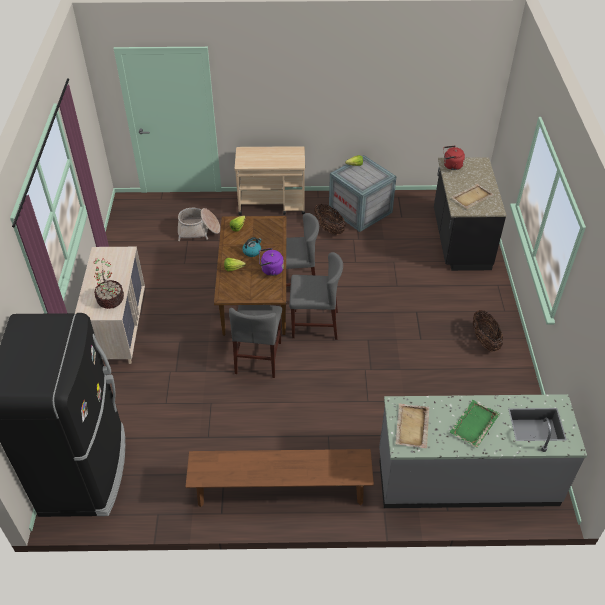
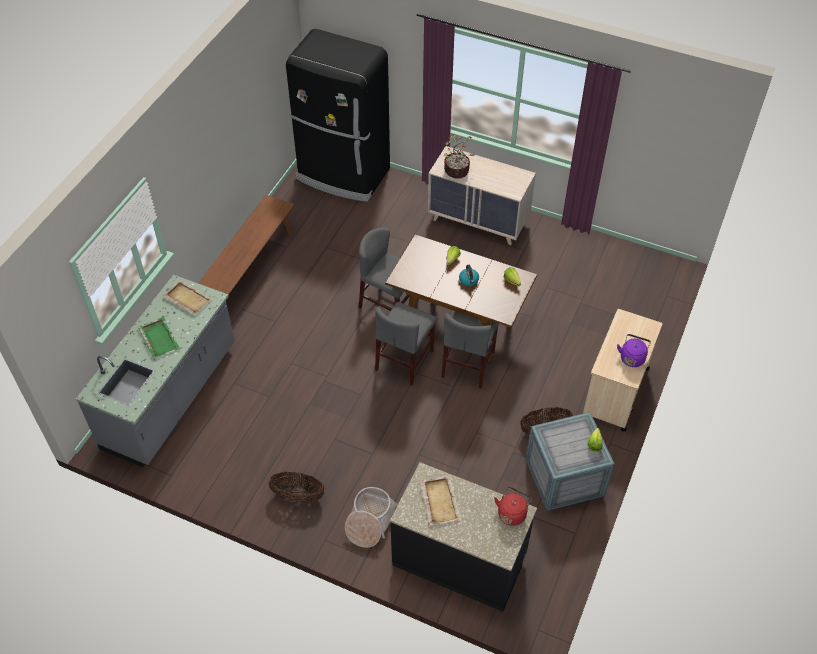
camera: 115 degrees right, 5 degrees up
(198, 230) = (595, 312): basket -> basket (369, 521)
(270, 270) = (434, 285): purple kettle -> purple kettle (632, 357)

